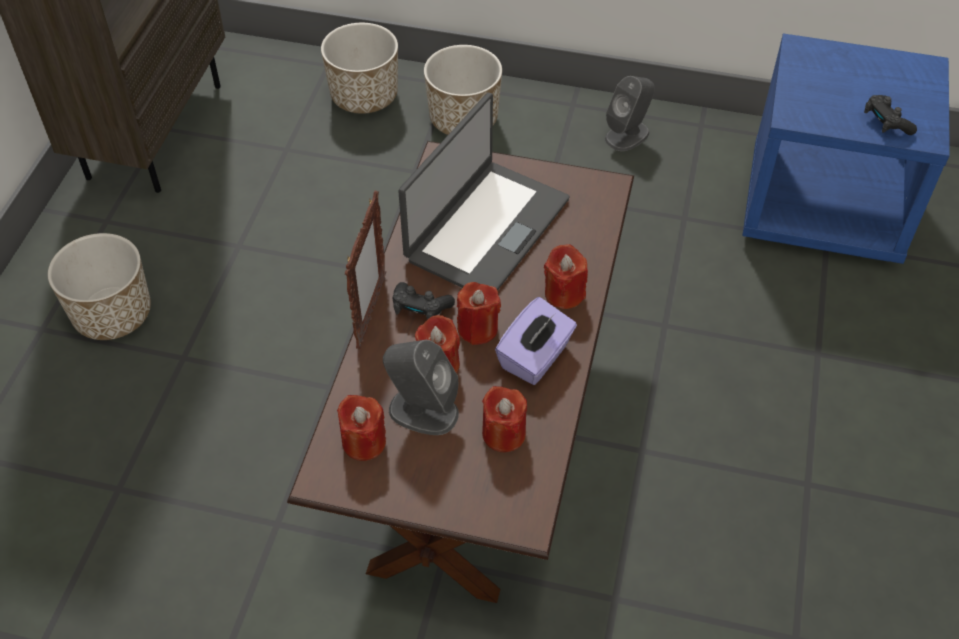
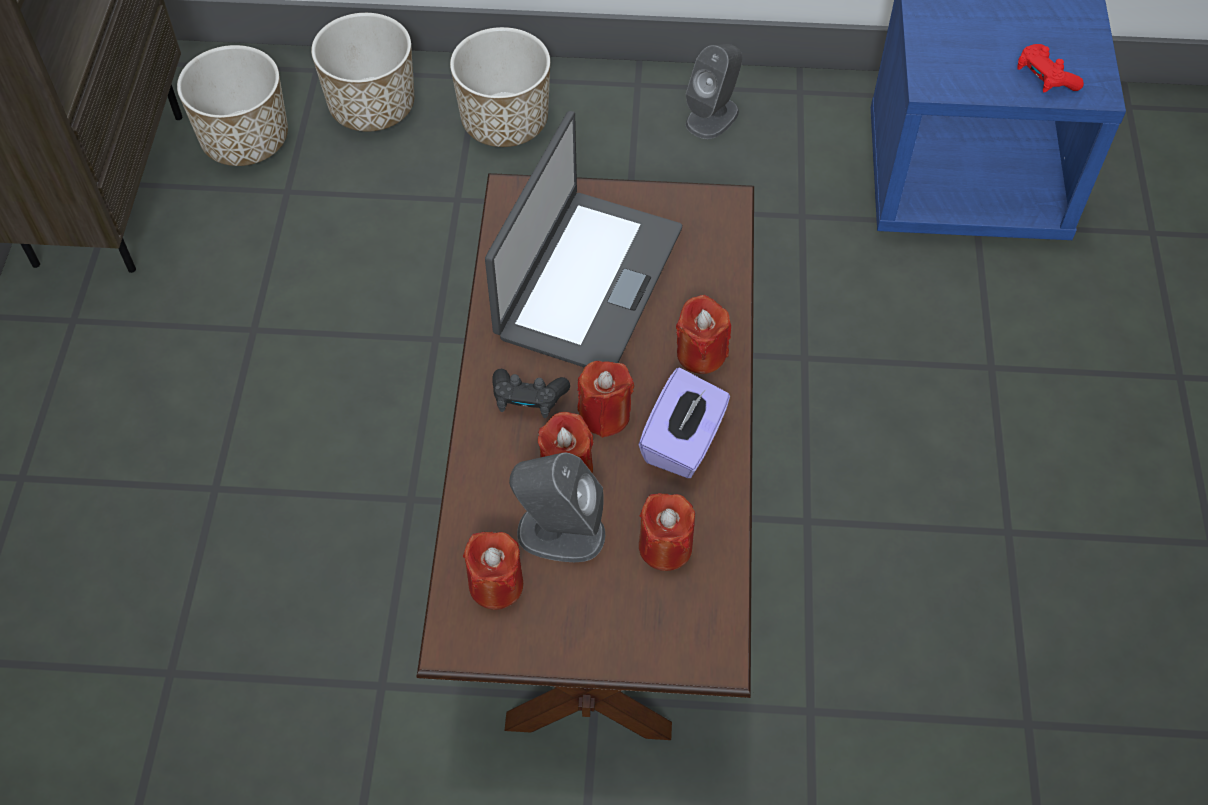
camera: 10 degrees left, 5 degrees up
(113, 314) = (110, 444): planter -> planter (246, 140)
(370, 313) = (467, 414): picture frame -> none
(886, 122) = (1044, 78): black game controller -> red game controller

